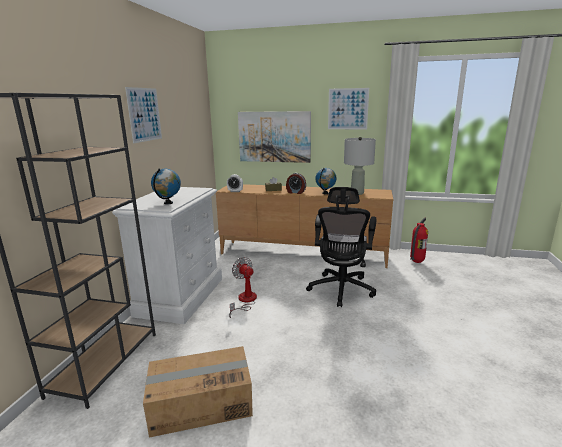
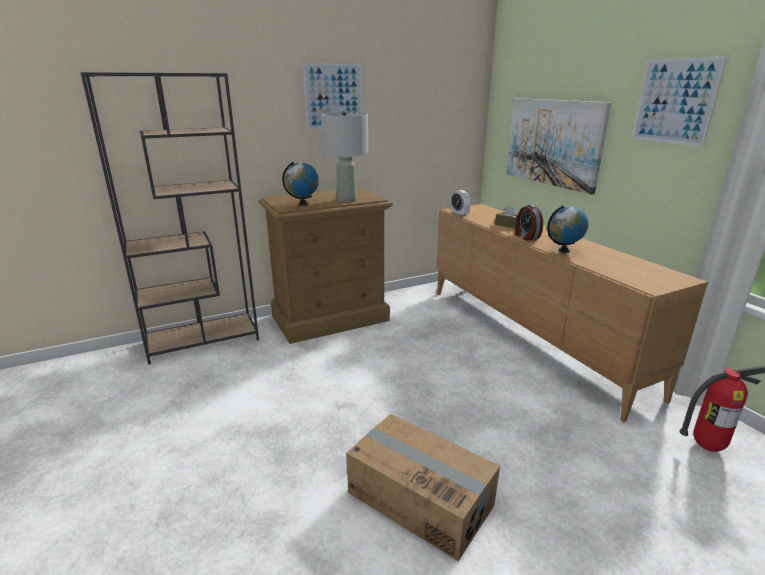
camera: 50 degrees right, 5 degrees up
(181, 296) = (330, 318): white dresser -> brown dresser
(201, 403) = (188, 412): cardboard box -> cardboard box (420, 498)
(245, 301) = (367, 353): fan -> none
(341, 290) = (489, 406): office chair -> none
(357, 193) = (617, 266): grey table lamp -> grey table lamp (347, 200)

